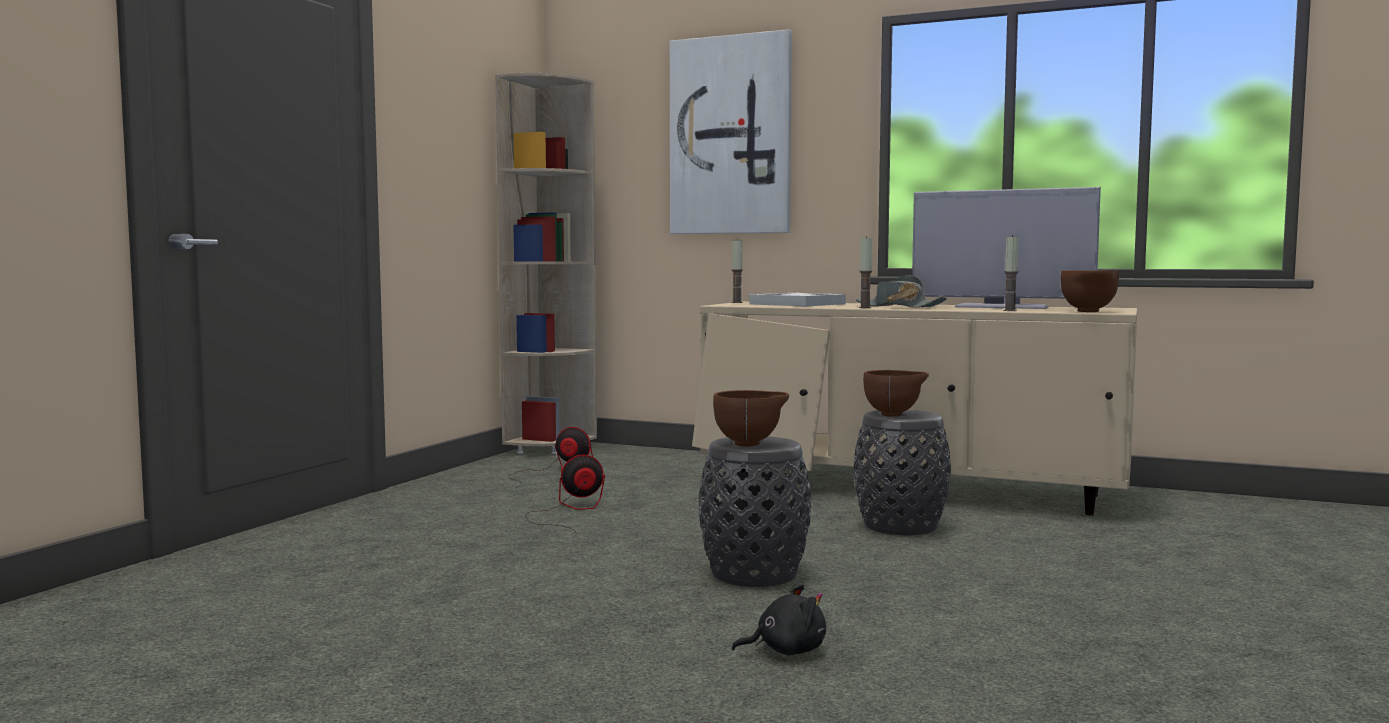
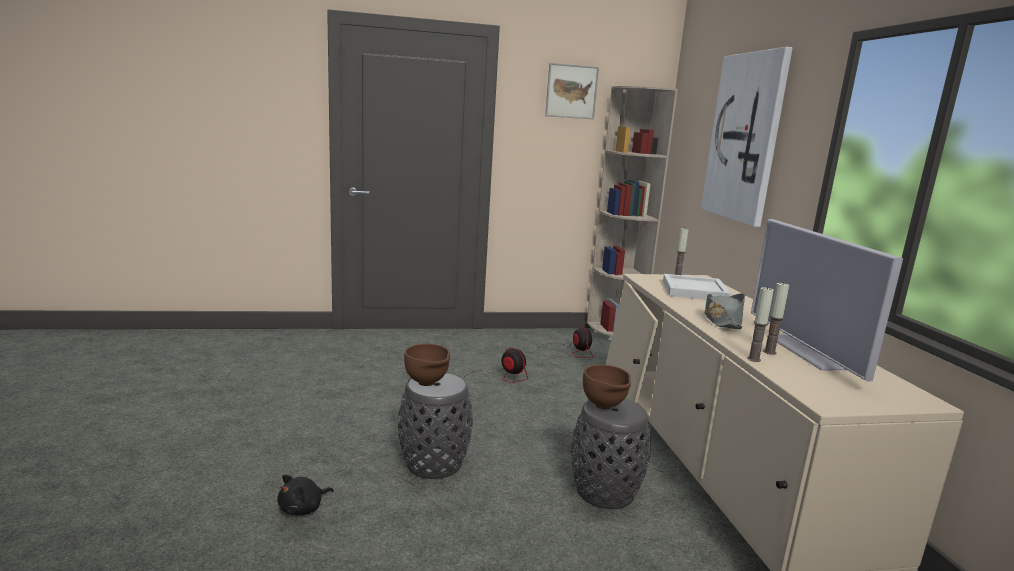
camera: 55 degrees right, 10 degrees up
(455, 77) = (571, 91): none -> picture
(786, 651) = (303, 508): black plush toy -> black plush toy turned 90 degrees clockwise
(865, 307) = (688, 312): candle -> candle (769, 352)
(1089, 312) = (809, 391): brown bowl -> none

